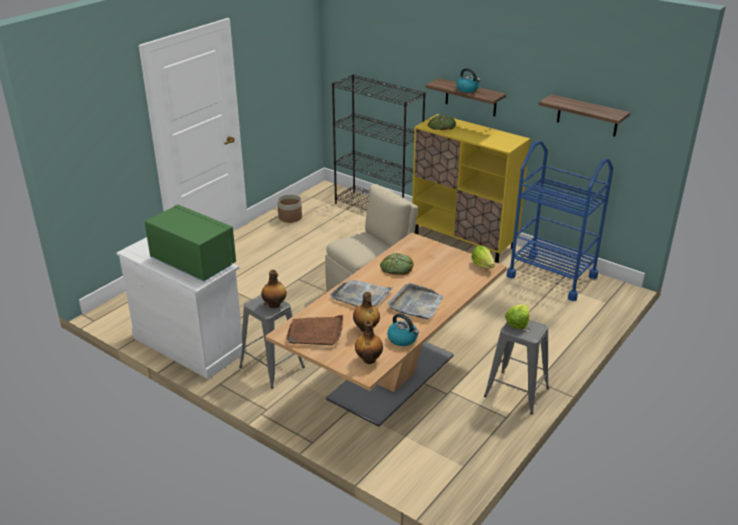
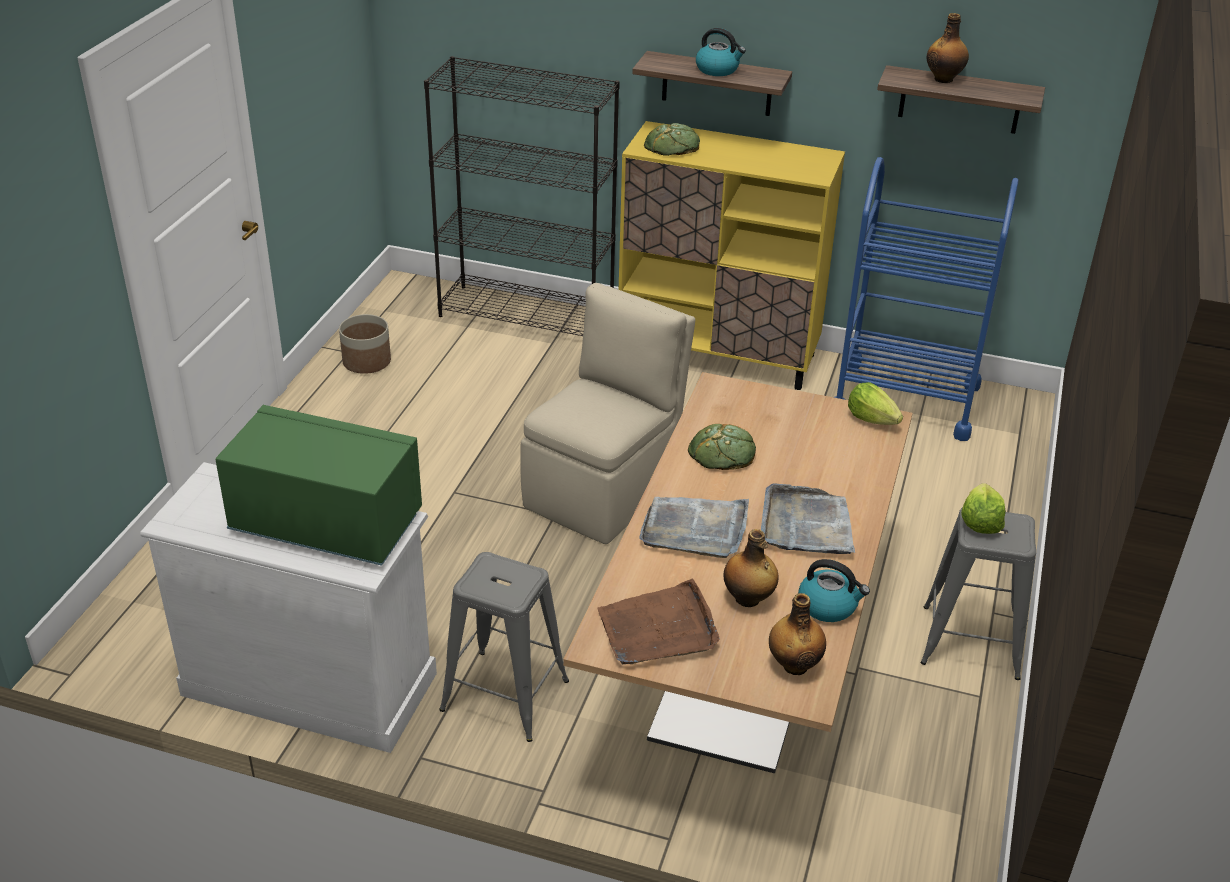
camera: 20 degrees left, 5 degrees up
(275, 305) = (517, 578): bottle -> bottle (944, 79)

